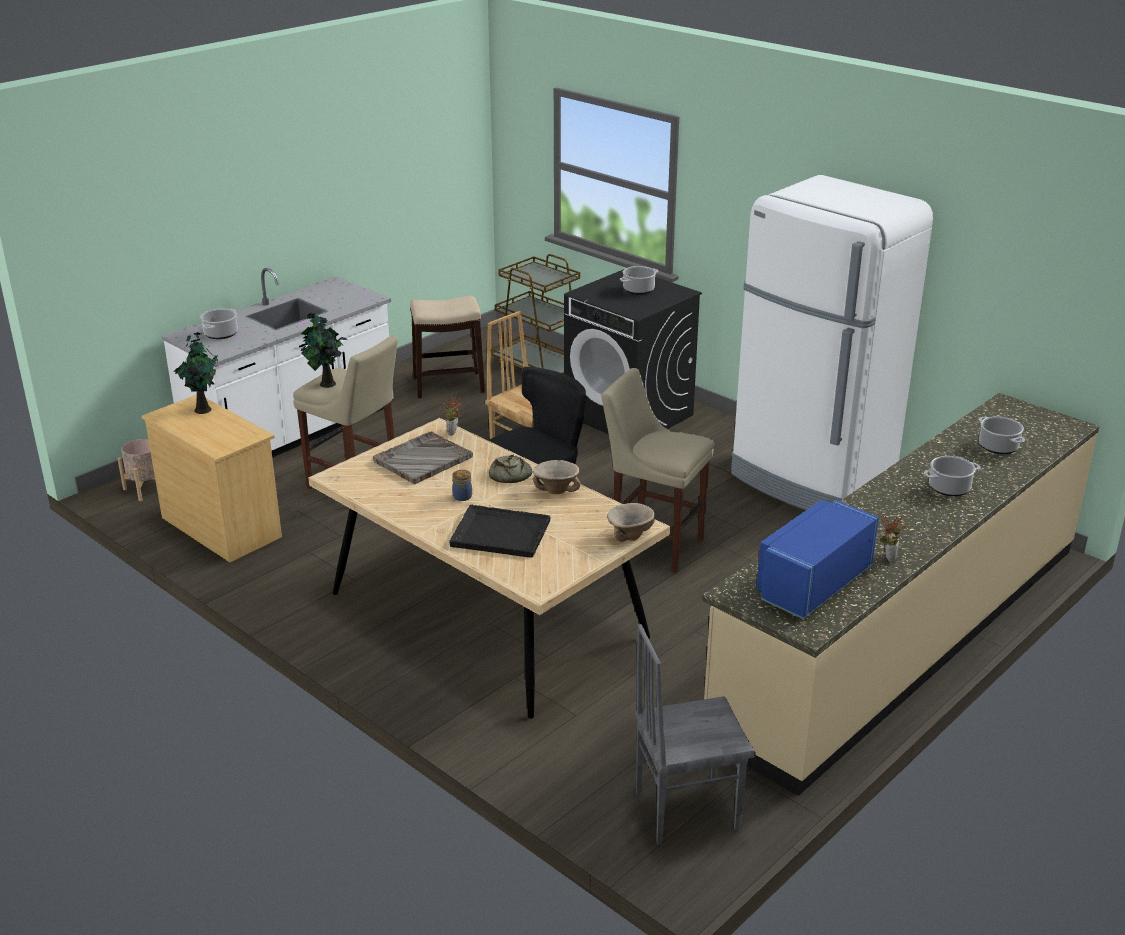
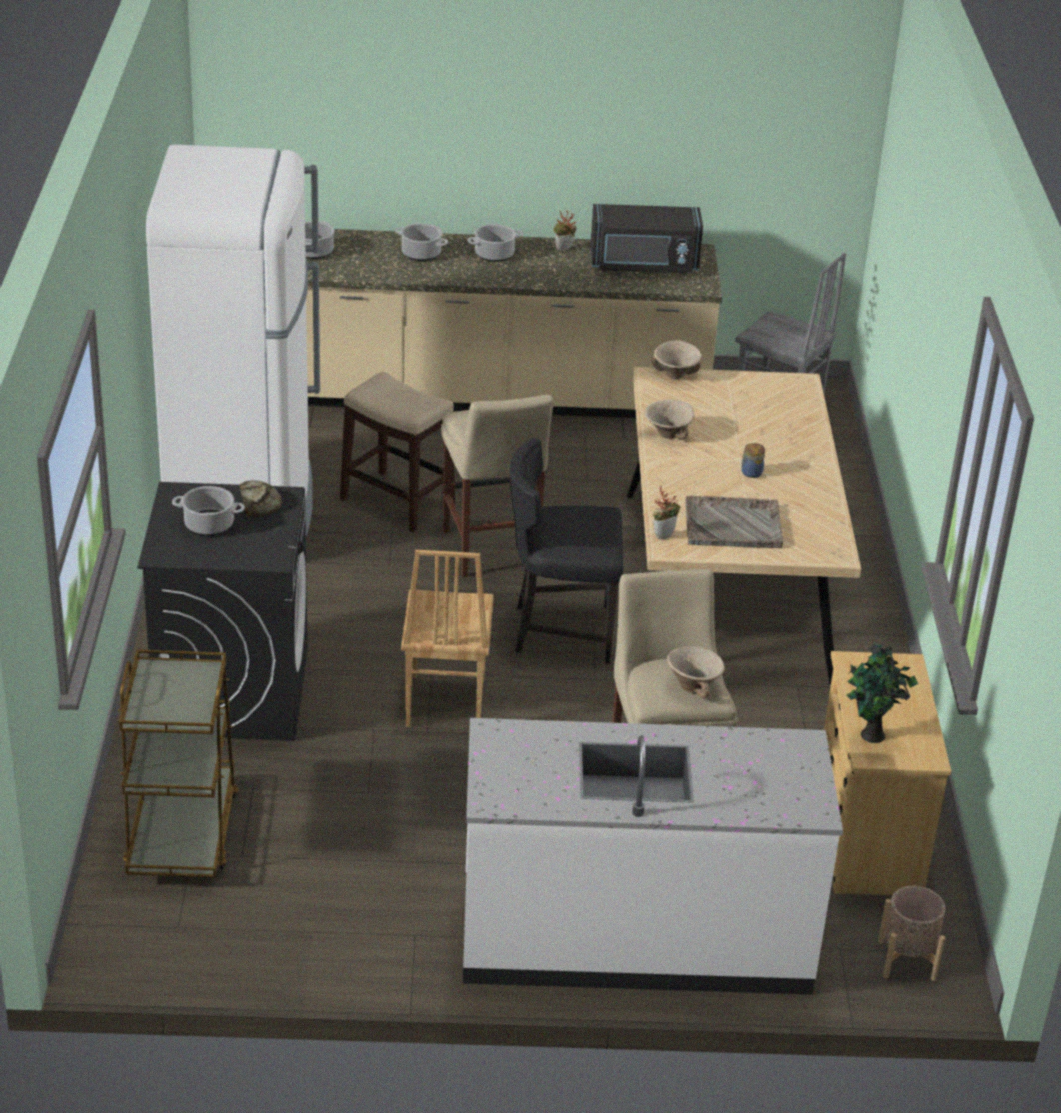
camera: 135 degrees left, 5 degrees up
(221, 334) = (764, 781): cooking pot -> cooking pot (494, 254)
(326, 384) = (693, 686): potted plant -> beige bowl
(448, 385) = (331, 890): stool -> stool (398, 502)
(499, 533) = (768, 430): black tray -> none
(509, 475) = (683, 468): bread -> bread (258, 503)
(811, 583) = (644, 265): blue microwave -> black microwave

